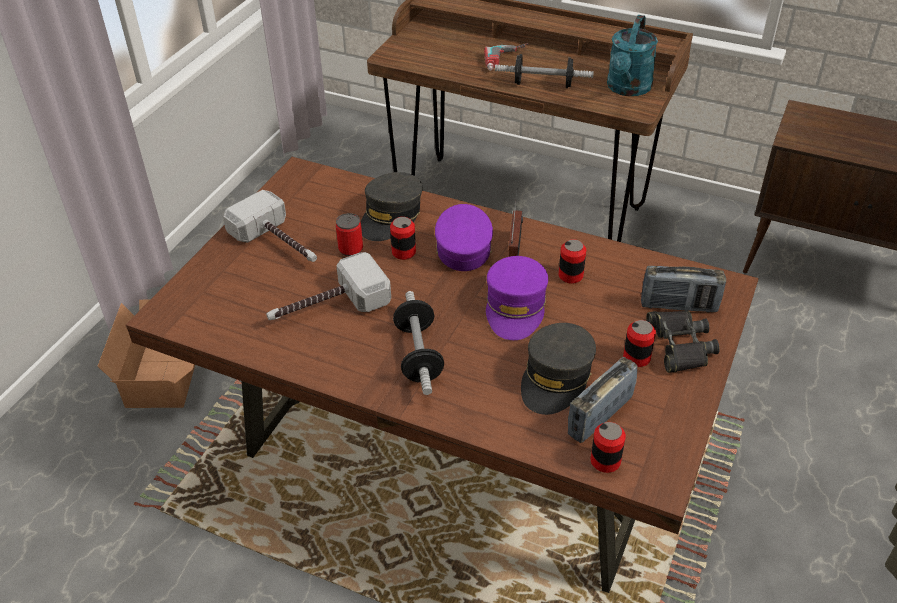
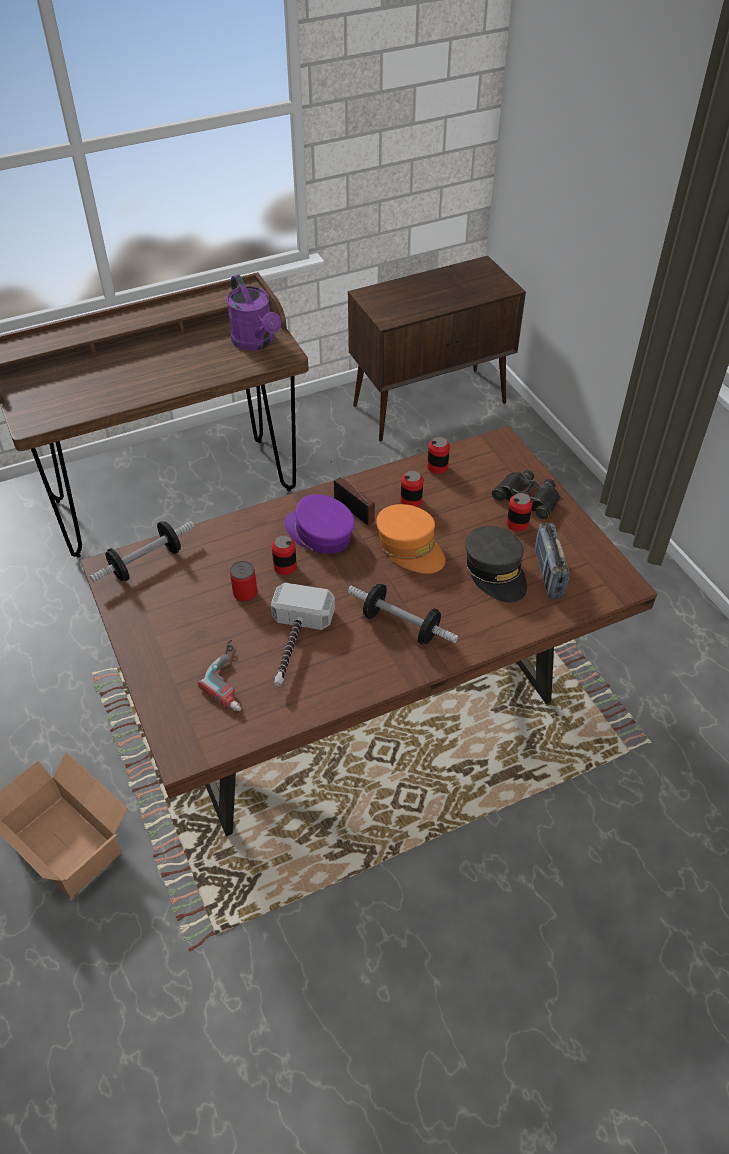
camera: 50 degrees left, 5 degrees up
(280, 244) = (185, 631): hammer -> none
(391, 216) = (236, 549): grey cap -> none
(507, 60) = (135, 370): power drill -> power drill (234, 679)
(515, 307) = (410, 547): purple cap -> orange cap
(543, 84) = (191, 374): dumbbell -> dumbbell (146, 563)
(605, 461) = (586, 597): can -> can (437, 467)
(627, 89) = (256, 342): turquoise watering can -> purple watering can
(678, 306) = (494, 474): radio -> none

